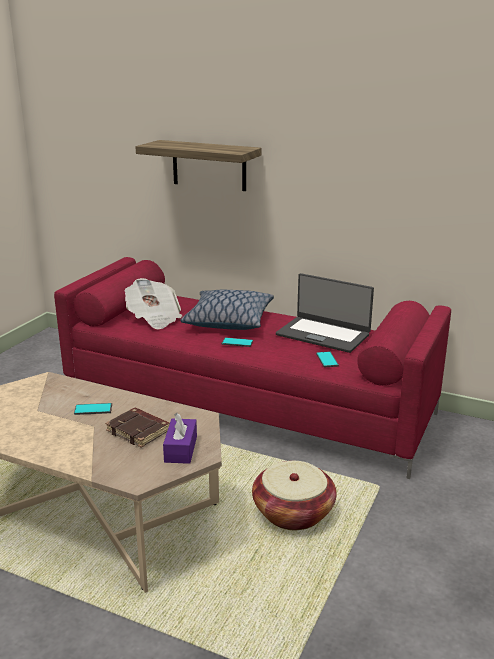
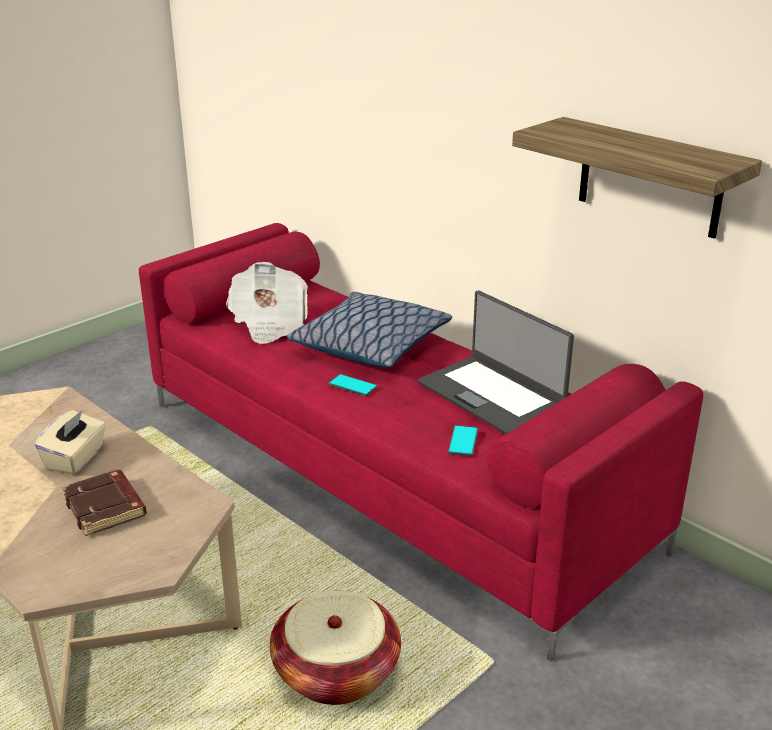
camera: 20 degrees right, 5 degrees up
(93, 409) = (76, 459): phone -> beige tissue box
(181, 449) = (135, 551): purple tissue box -> none
(209, 165) = (379, 101): shelf -> shelf (650, 178)

